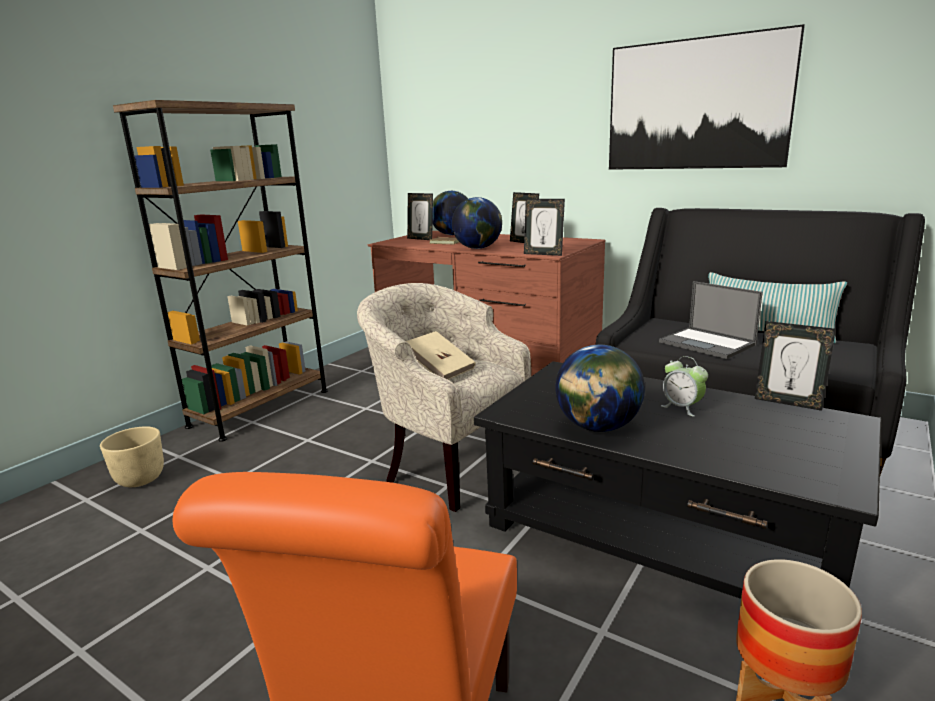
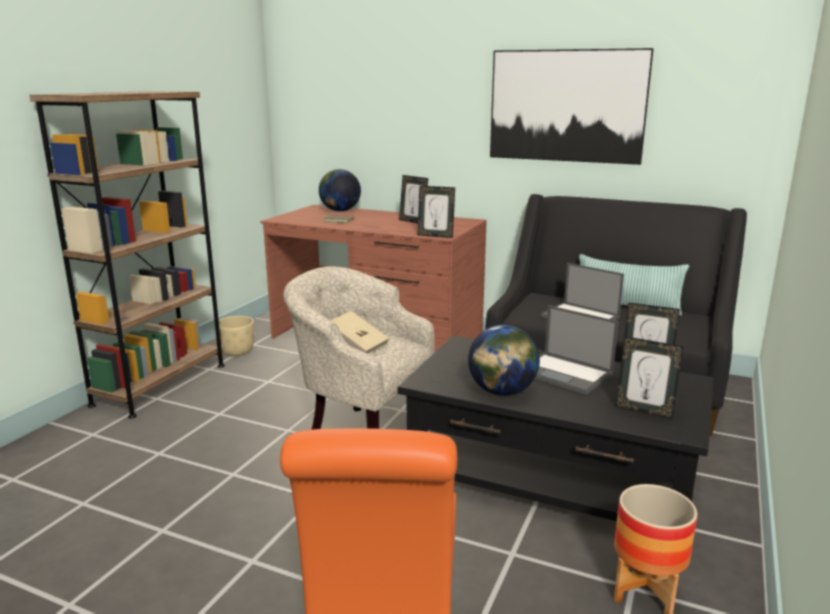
camera: 10 degrees left, 0 degrees up
(139, 480) = (61, 458): beige planter -> beige planter (236, 352)
(421, 239) = (311, 215): picture frame -> picture frame (644, 410)
(478, 248) = (372, 228): globe -> none
(682, 408) = (566, 374): alarm clock -> laptop

